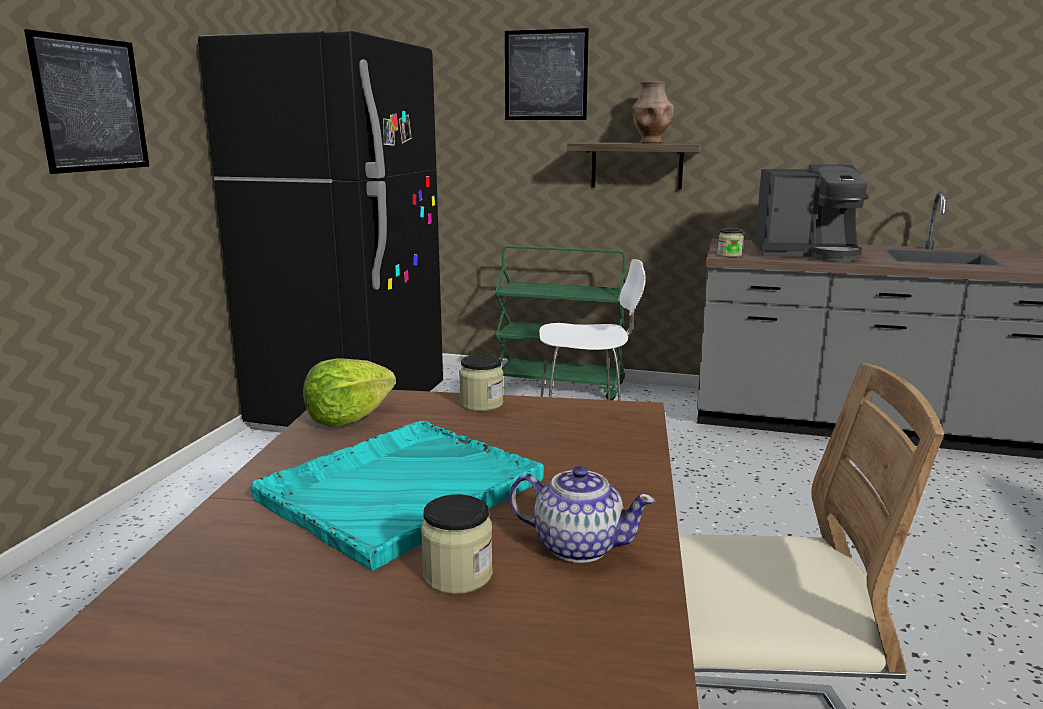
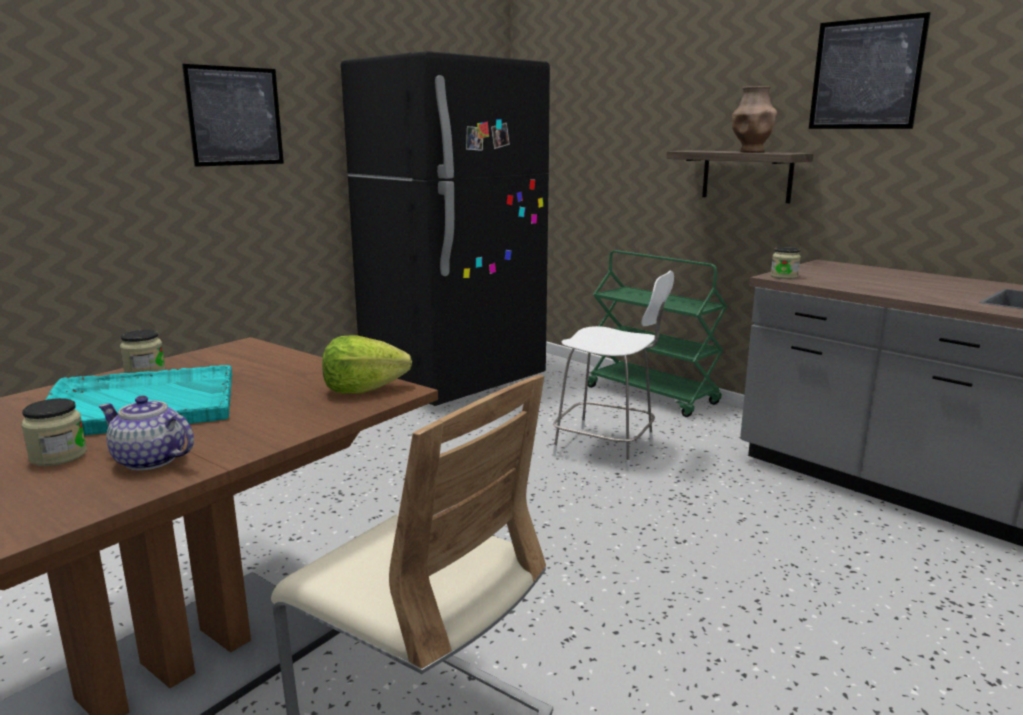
camera: 30 degrees right, 0 degrees up
(349, 418) = (212, 357): lettuce -> lettuce (363, 389)
(481, 404) = (309, 365): jar -> jar (145, 372)
(546, 75) = (668, 83): picture -> picture (866, 74)
(577, 546) = (150, 460): teapot -> teapot turned 150 degrees clockwise
(807, 253) = (883, 284): coffee machine -> none

